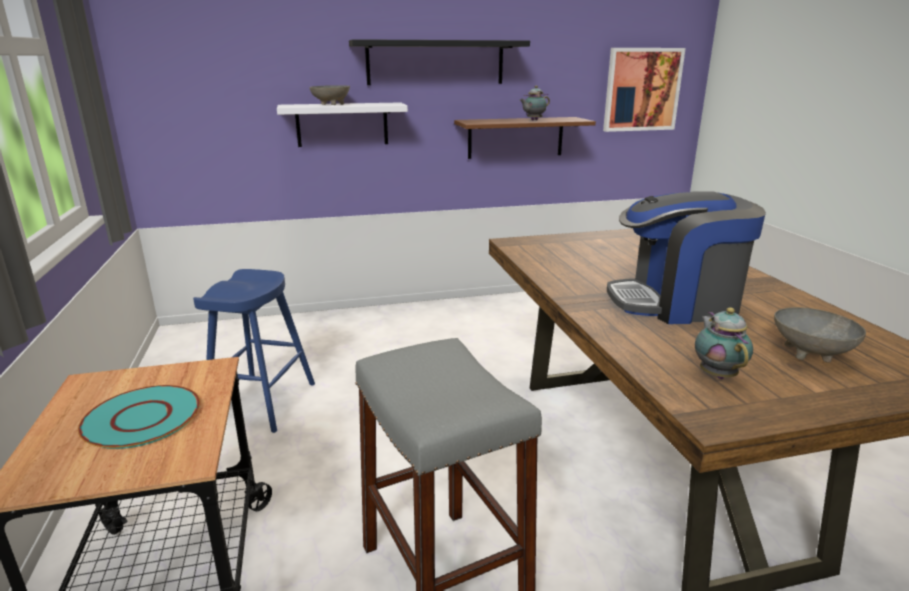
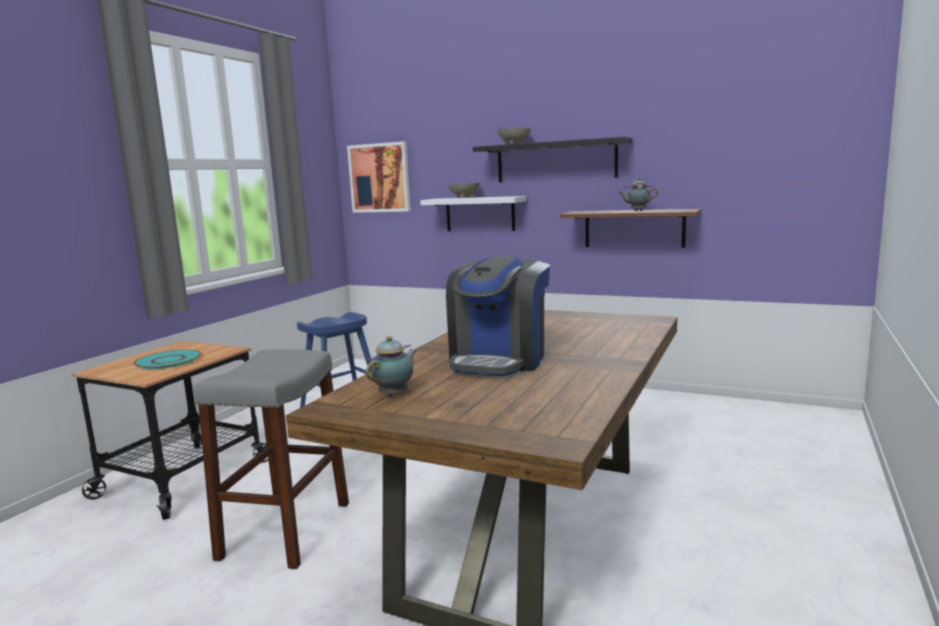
camera: 40 degrees right, 10 degrees down
(642, 89) = (786, 179): picture -> picture (379, 178)
(676, 303) = (499, 360): coffee machine -> coffee machine turned 105 degrees counterclockwise
(812, 353) = (497, 402): grey bowl -> grey bowl (514, 144)

